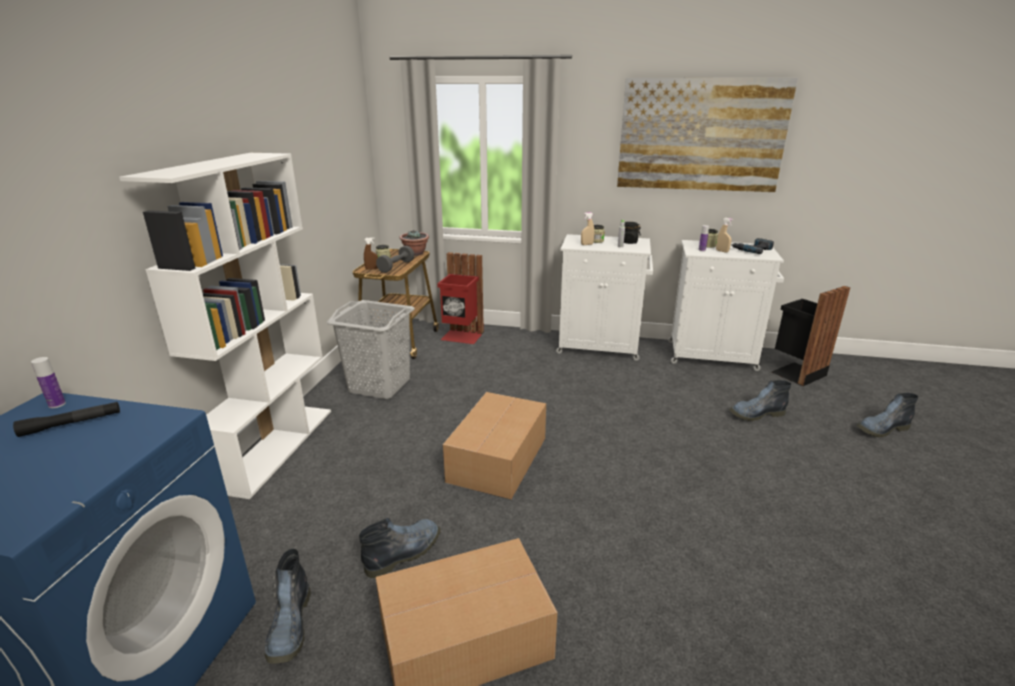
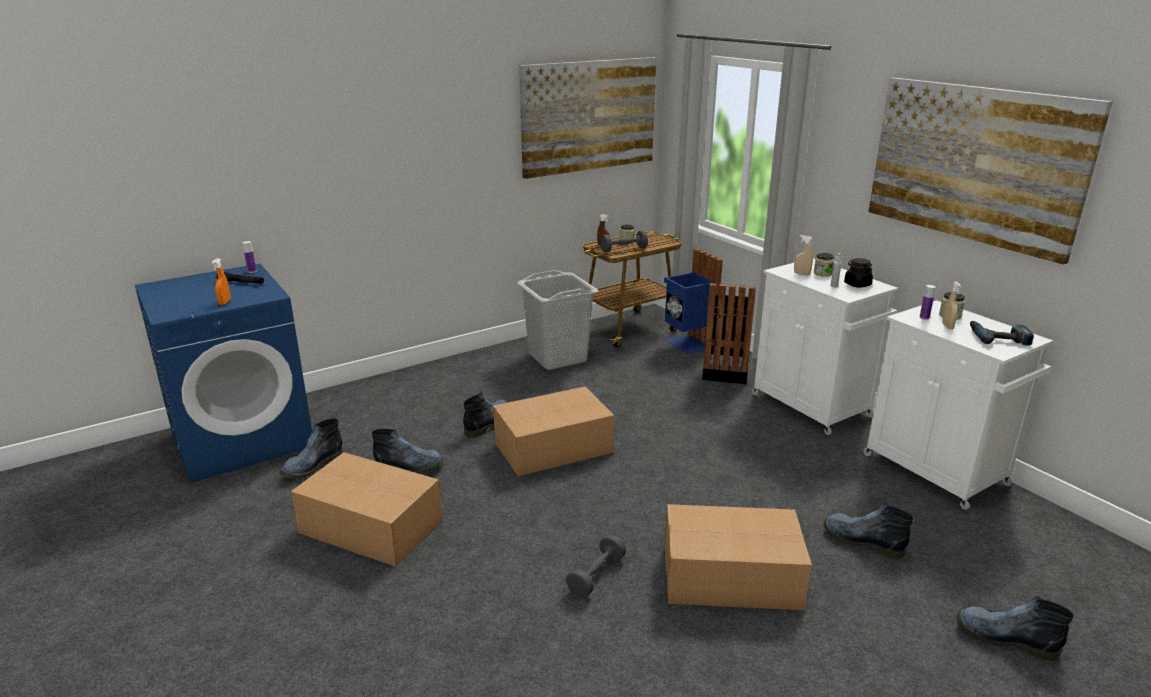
camera: 45 degrees right, 0 degrees up
(105, 460) = (225, 302): none -> orange spray bottle
(276, 447) = (435, 369): white bookcase -> none
(330, 141) = (589, 116): none -> picture
(411, 468) = (489, 423): none -> boot
(415, 253) = (664, 242): potted plant -> none
(462, 336) = (688, 344): red trash can -> blue trash can
(692, 538) = (596, 576): none -> grey dumbbell
(750, 479) = (733, 577): none -> cardboard box
(796, 373) = (1019, 536): black trash can -> black trash can (724, 372)

